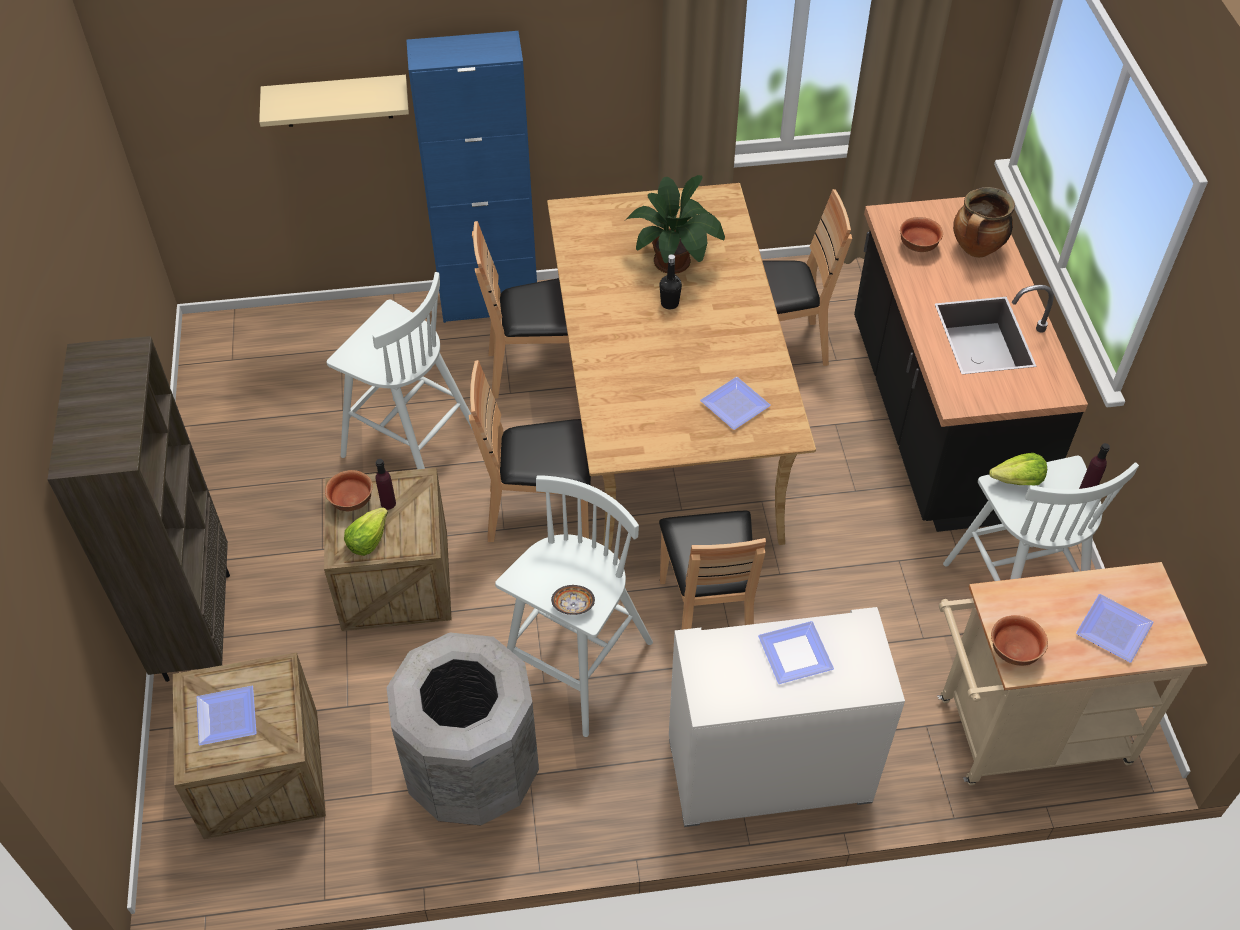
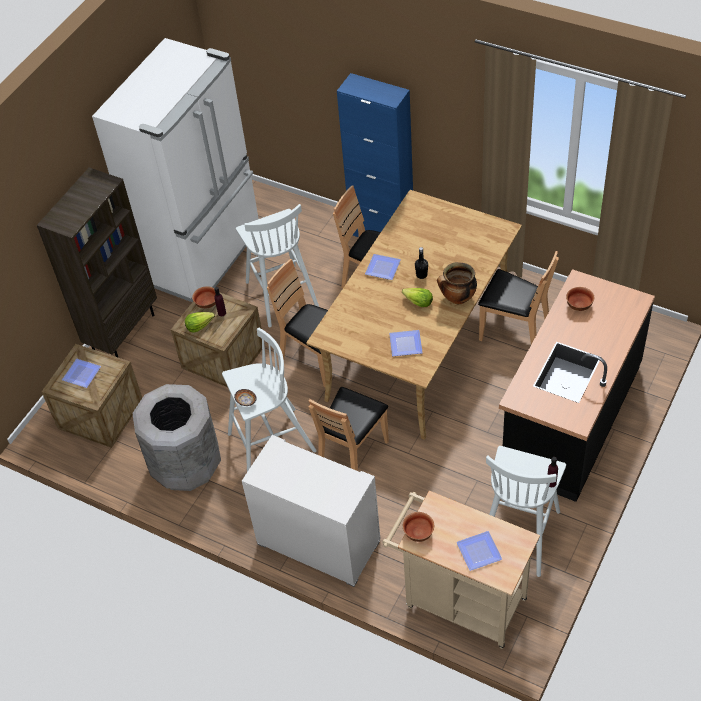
camera: 40 degrees right, 0 degrees up
(246, 451) = (206, 258): none -> white fridge
(337, 101) = (314, 91): beige shelf -> none
(675, 261) = (445, 253): potted plant -> none
(794, 656) = (313, 476): plate -> plate (381, 268)
(976, 250) = (611, 323): cooking pot -> cooking pot (457, 298)
(1017, 481) = (517, 458): lettuce -> lettuce (418, 302)

